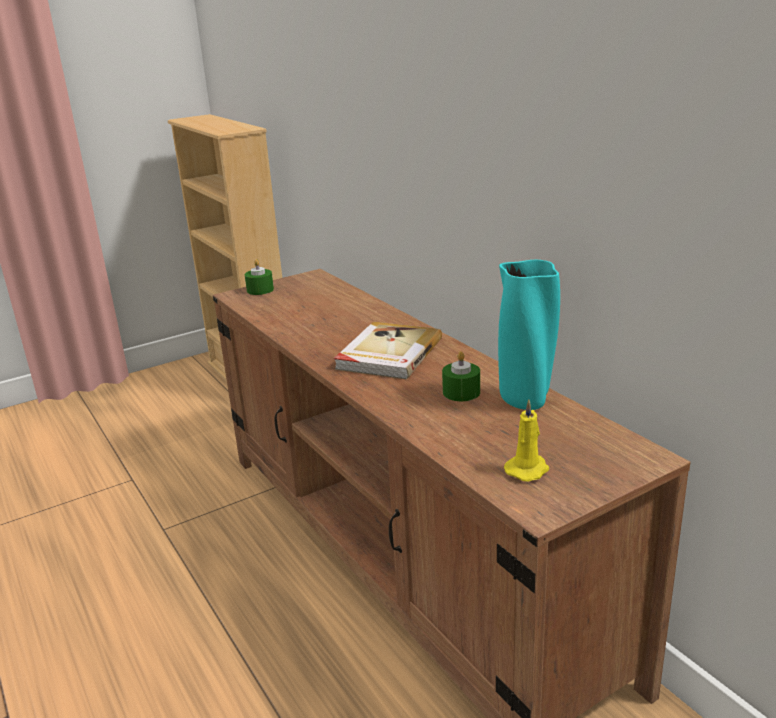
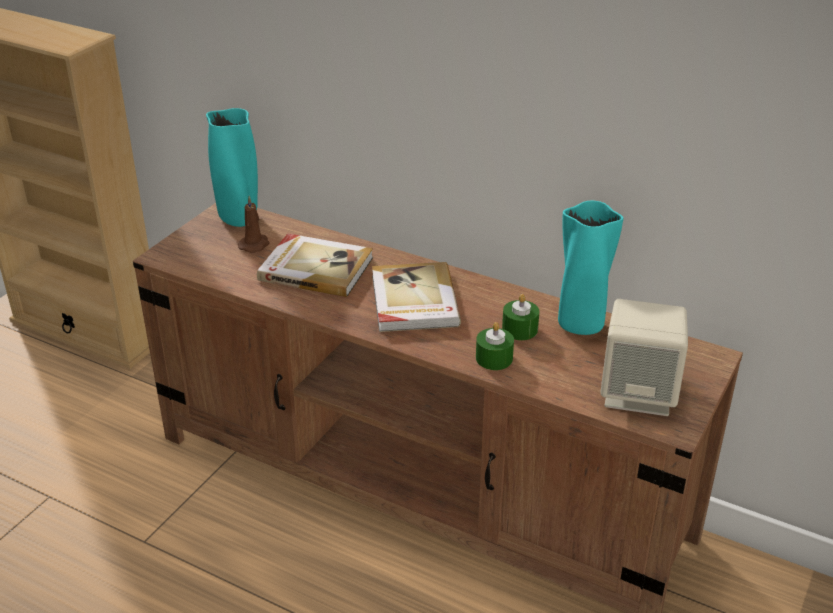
camera: 30 degrees left, 10 degrees up
(260, 290) = (186, 243): green candle -> green candle (494, 358)
(307, 298) = (255, 245): none -> brown candle
(315, 282) = (239, 219): none -> turquoise vase
(335, 319) = (316, 268): none -> book
(528, 469) = (638, 394): yellow candle -> beige speaker

